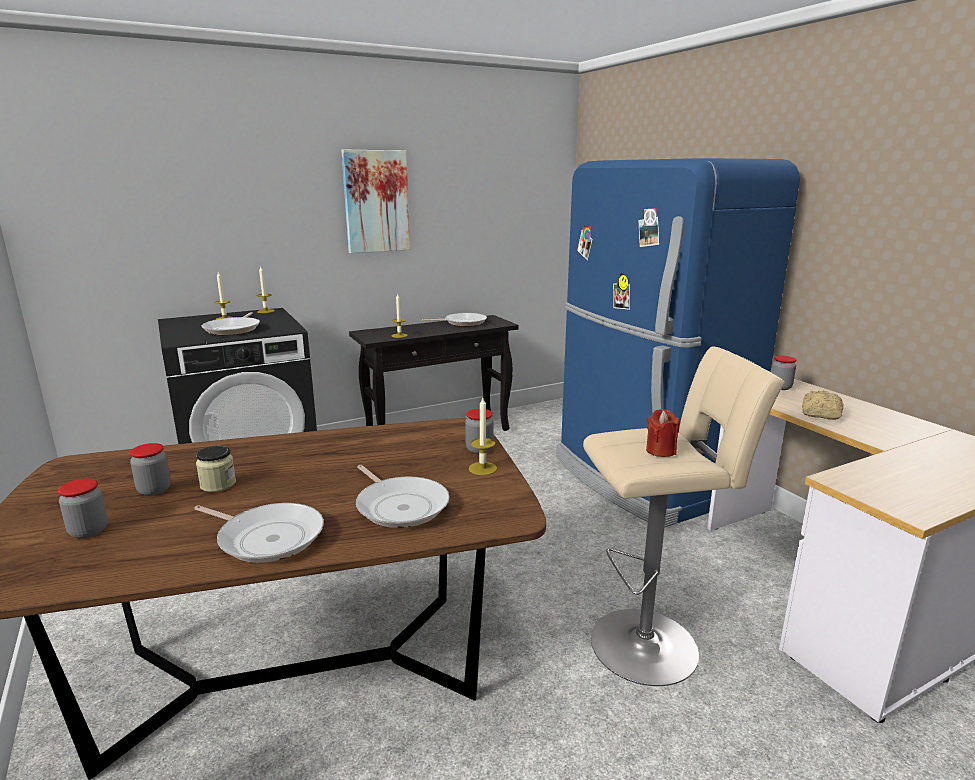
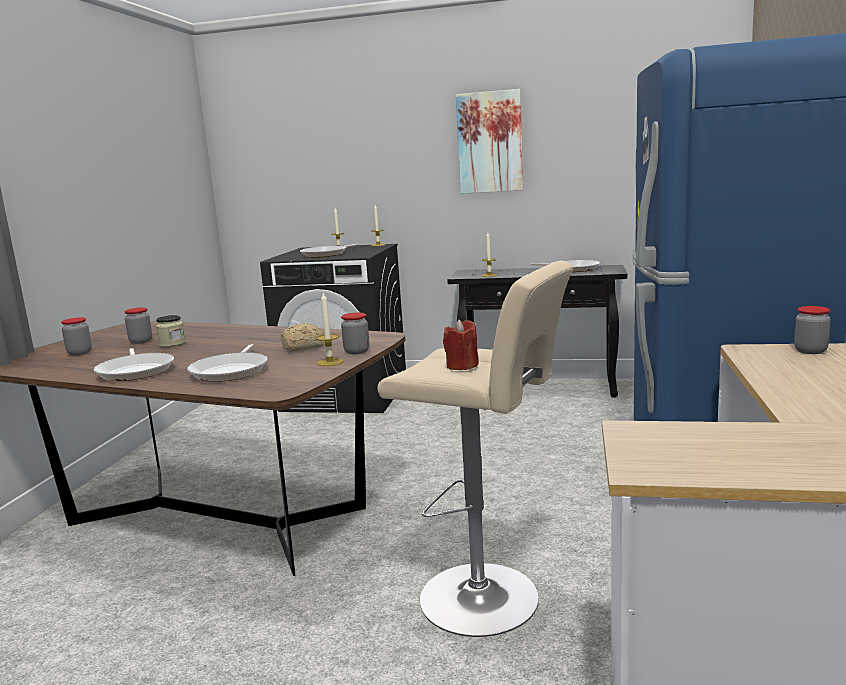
camera: 40 degrees right, 5 degrees down
(820, 414) = (791, 379): bread -> bread (301, 347)

